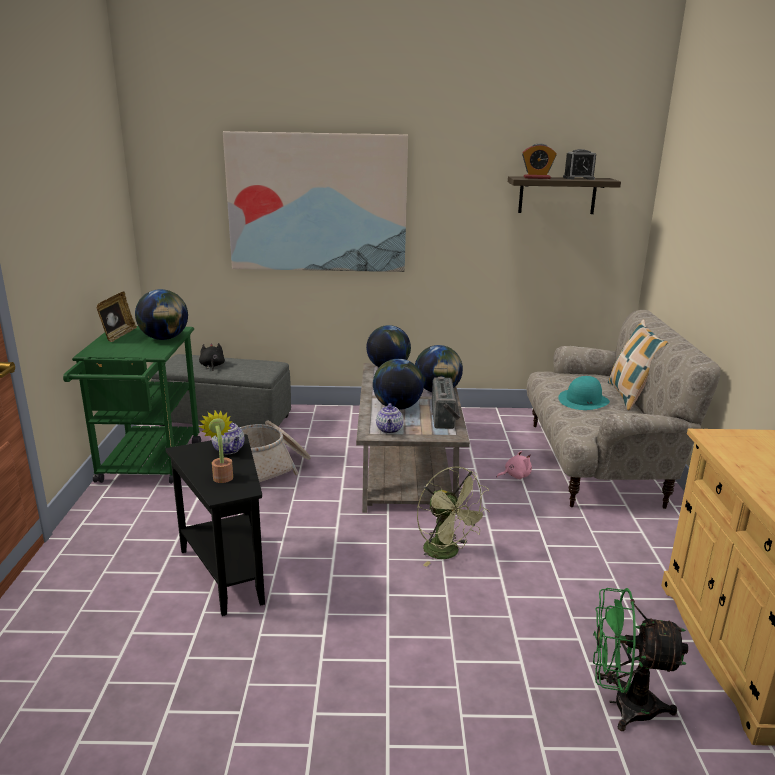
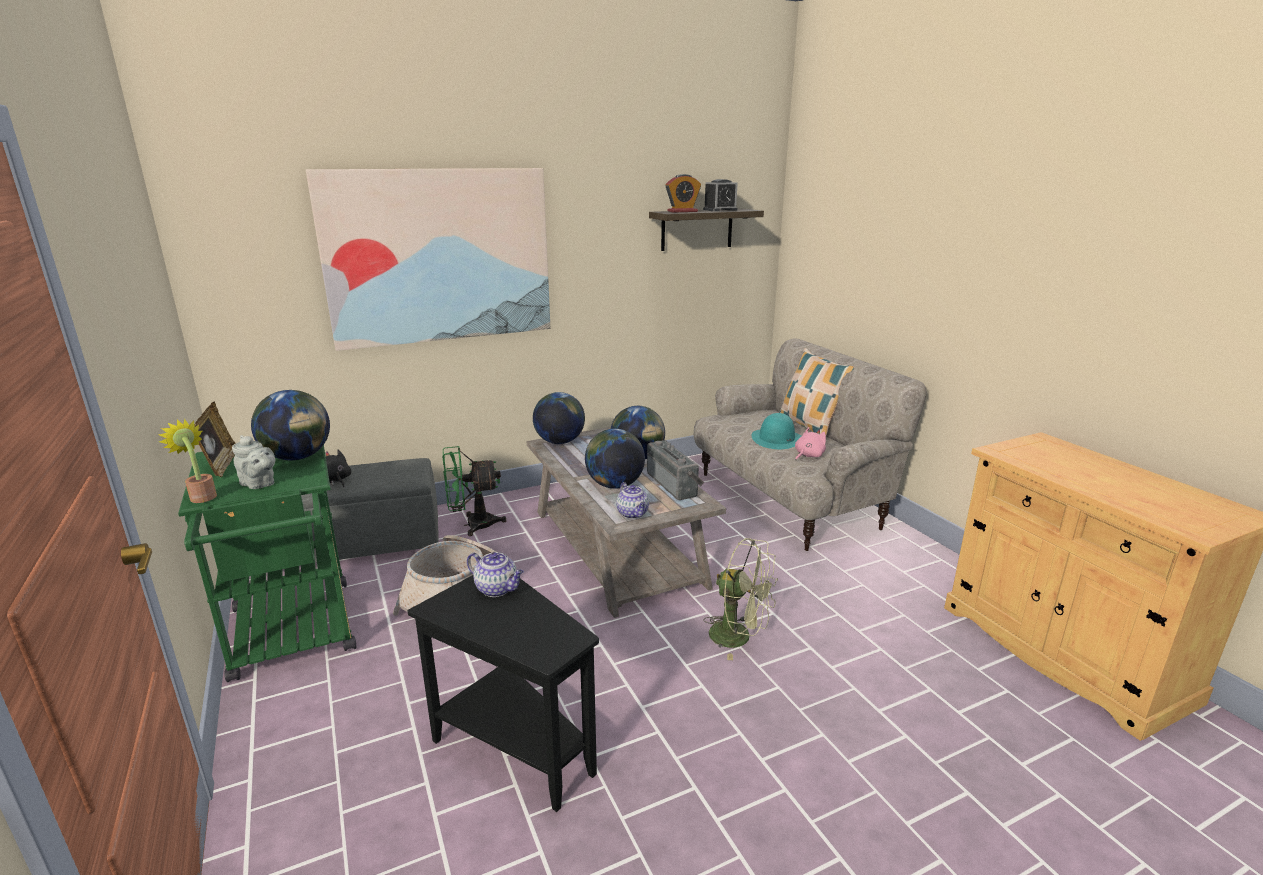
camera: 25 degrees left, 0 degrees up
(127, 350) = (259, 484): none -> grey teapot
(222, 476) = (524, 628): potted plant -> potted plant (201, 496)
(515, 476) = (730, 531): pink plush toy -> pink plush toy (808, 455)
(622, 704) = (1021, 745): green fan -> green fan (472, 525)

